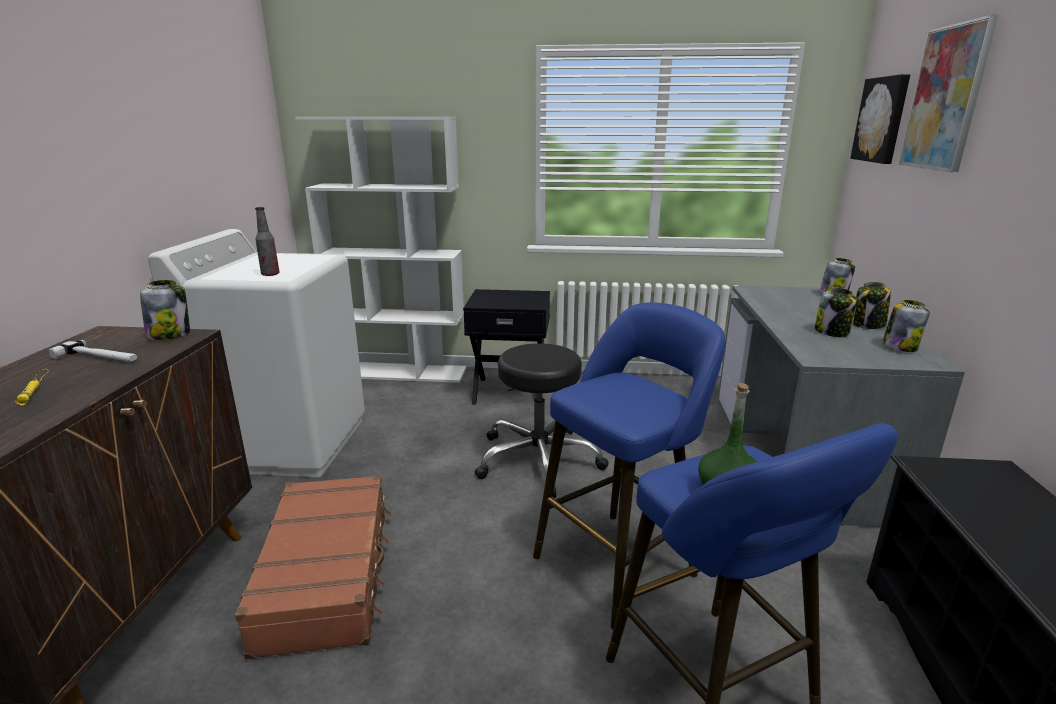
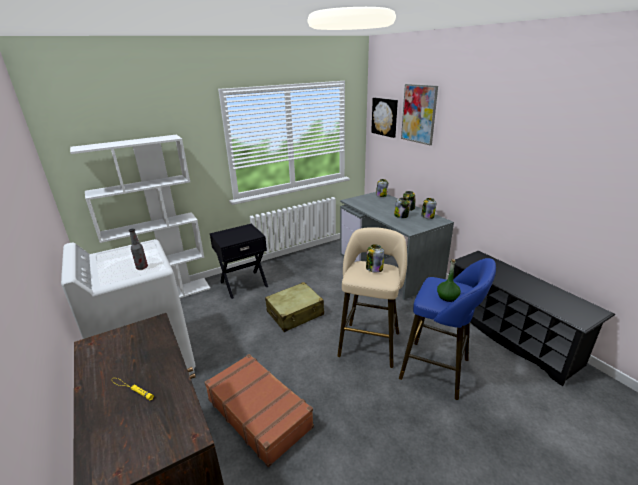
camera: 35 degrees left, 5 degrees up
(98, 358) = (130, 358): hammer -> none
(170, 334) = (142, 327): jar -> jar (374, 268)
(539, 460) = (295, 313): black stool -> beige suitcase
(620, 561) = (370, 341): blue stool -> beige stool

